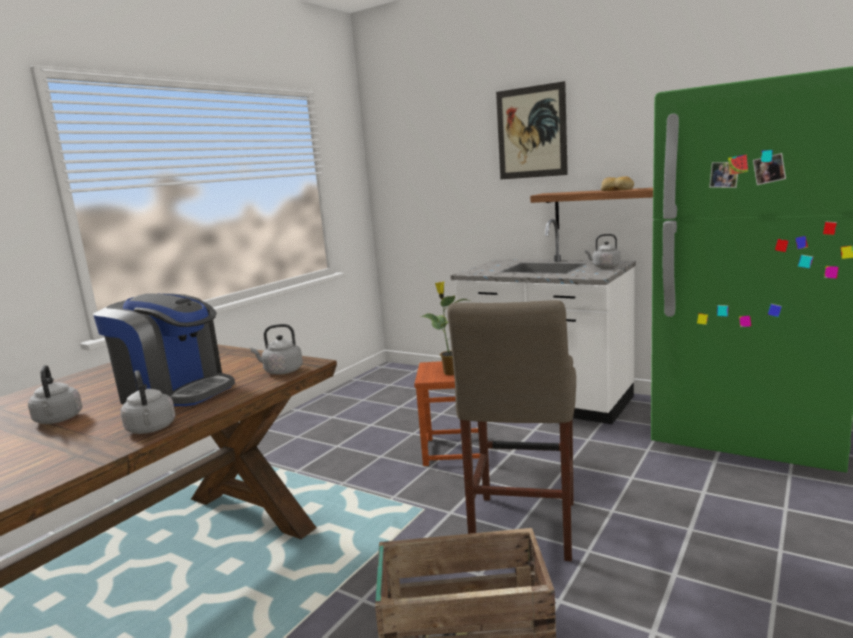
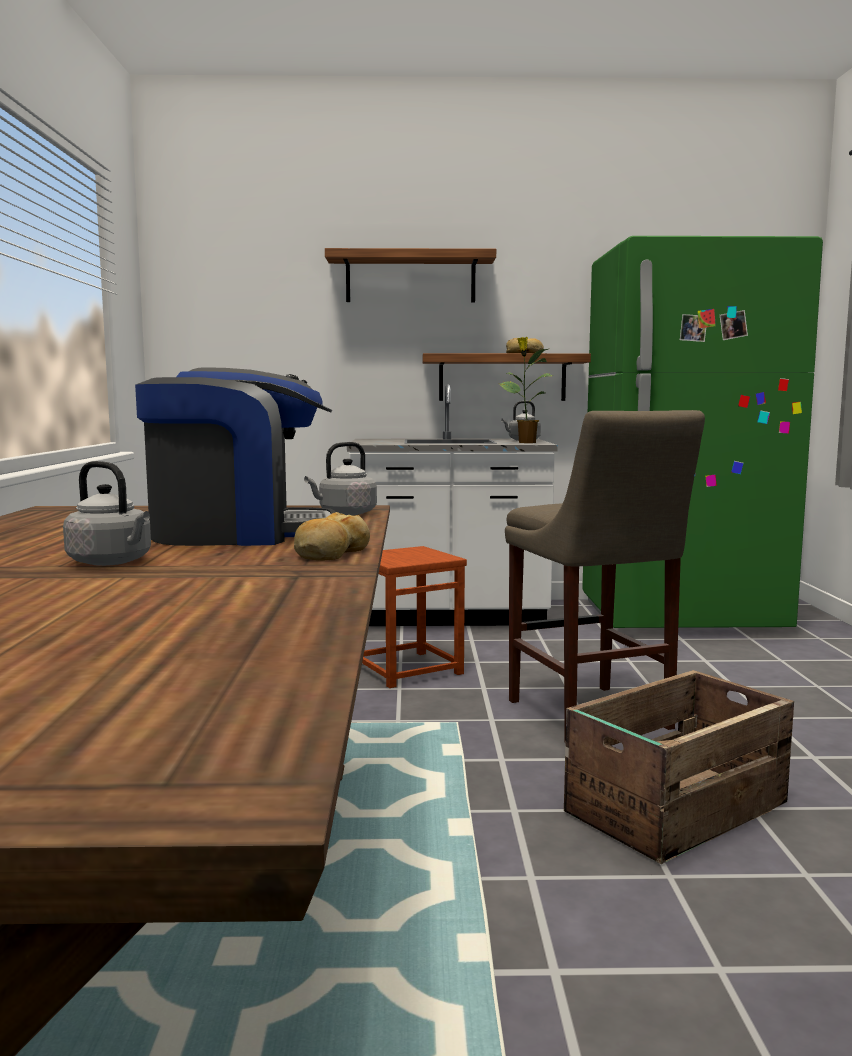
camera: 35 degrees left, 5 degrees down
(151, 429) = (331, 553): grey kettle -> bread
(450, 372) = (412, 557): potted plant -> potted plant (526, 442)
(531, 132) = (410, 278): picture -> shelf

